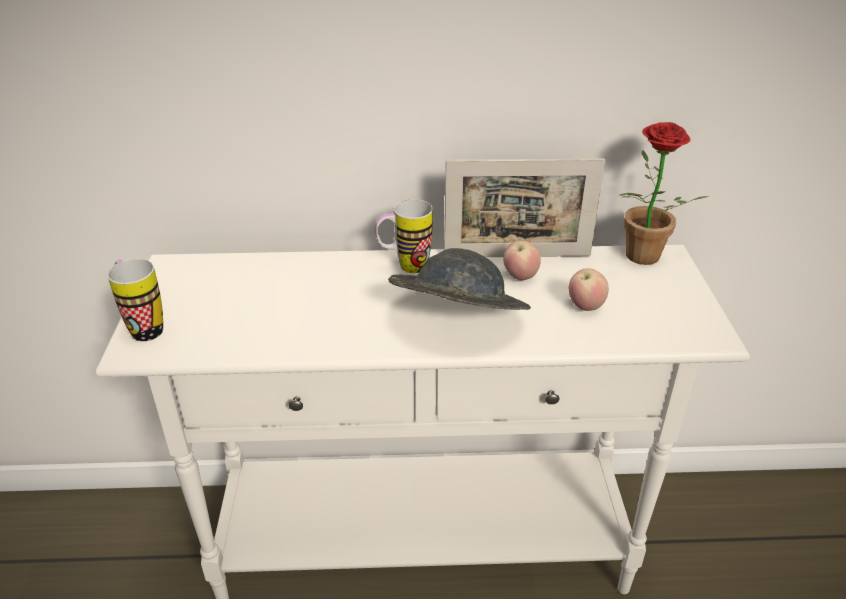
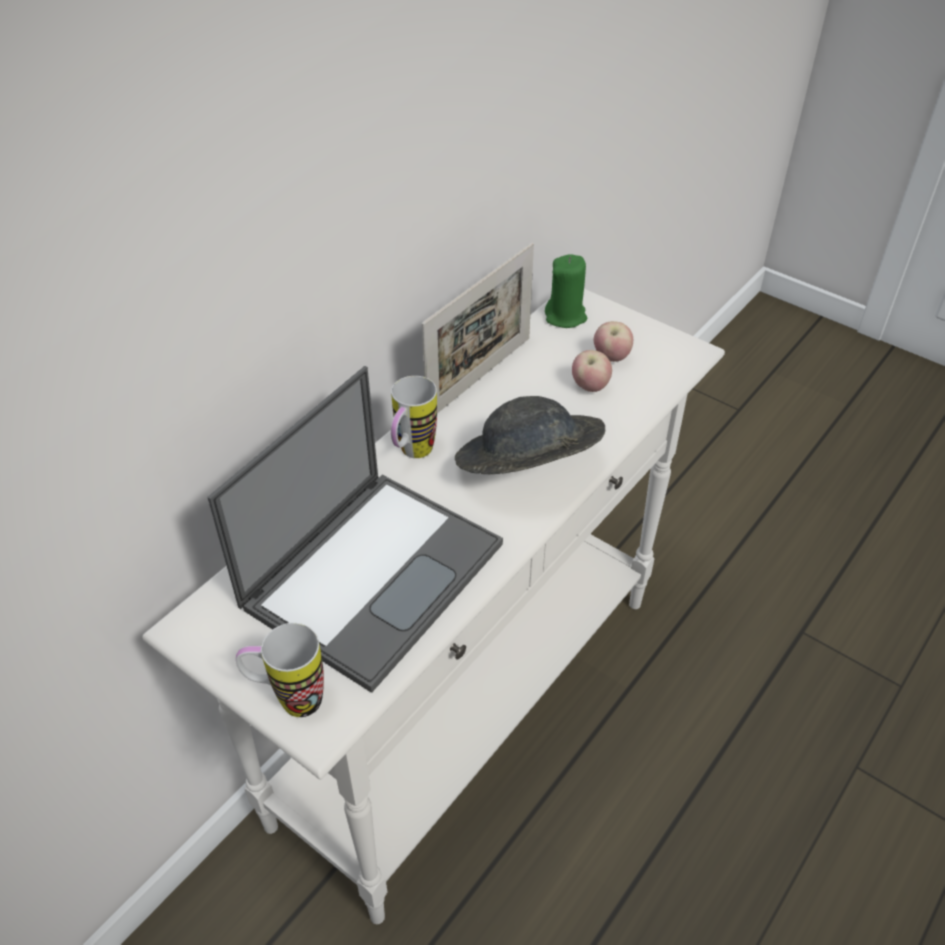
camera: 50 degrees left, 10 degrees up
(281, 305) = (374, 572): none -> laptop
(520, 276) = (510, 395): apple -> apple (611, 357)
(641, 260) = (565, 316): potted plant -> green candle

